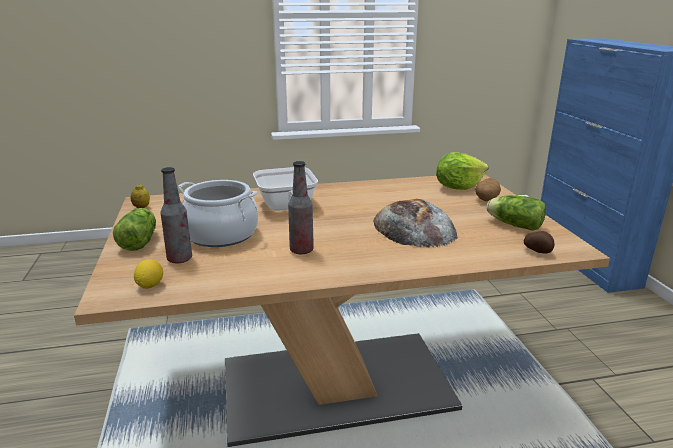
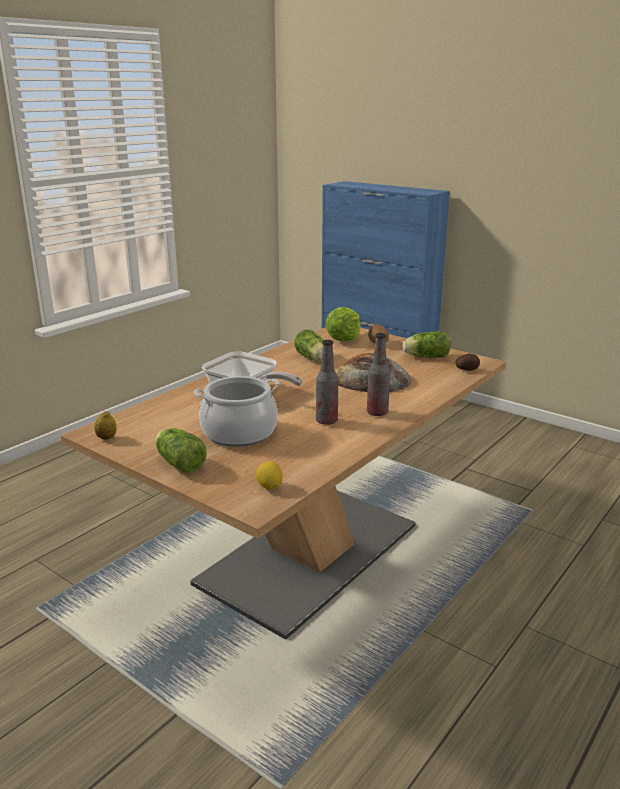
camera: 40 degrees left, 0 degrees up
(179, 259) = (248, 462): bottle -> bottle (377, 412)
(396, 196) = (312, 359): none -> lettuce

